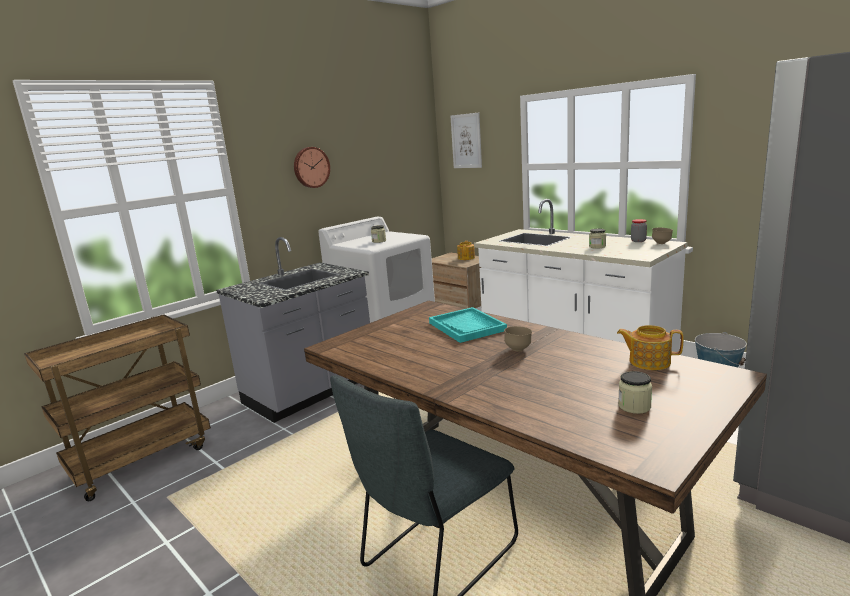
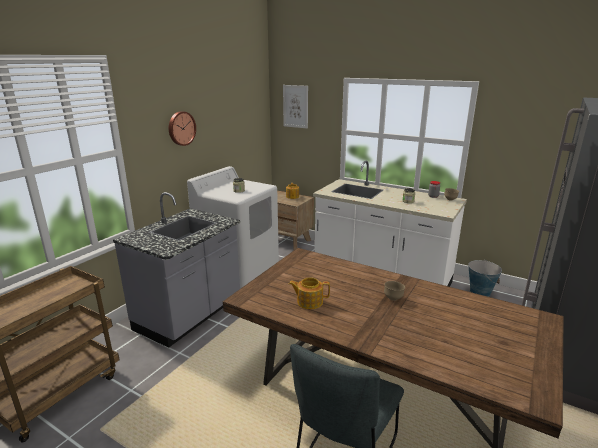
camera: 15 degrees left, 5 degrees up
(467, 326) = (343, 275): turquoise tray -> none
(634, 406) = (499, 350): jar -> none
(648, 362) = (487, 308): teapot -> teapot (309, 302)

